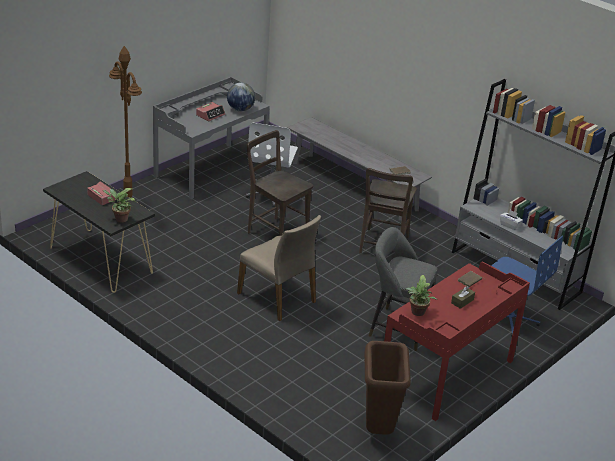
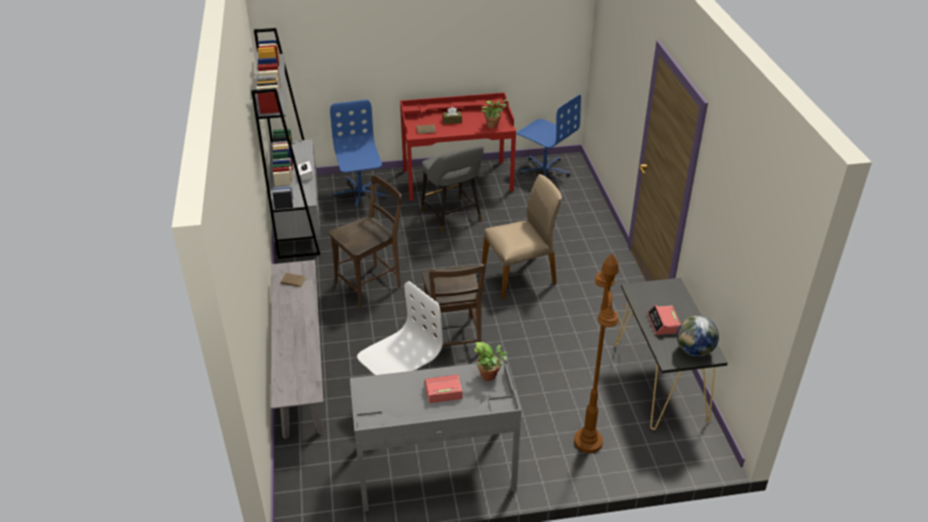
camera: 140 degrees left, 5 degrees up
(120, 219) = (661, 289): potted plant -> potted plant (490, 376)
(240, 109) = (394, 385): globe -> globe (694, 351)
(278, 297) = (520, 275): beige chair -> beige chair turned 75 degrees clockwise
(377, 429) = (544, 170): brown trash can -> blue office chair

